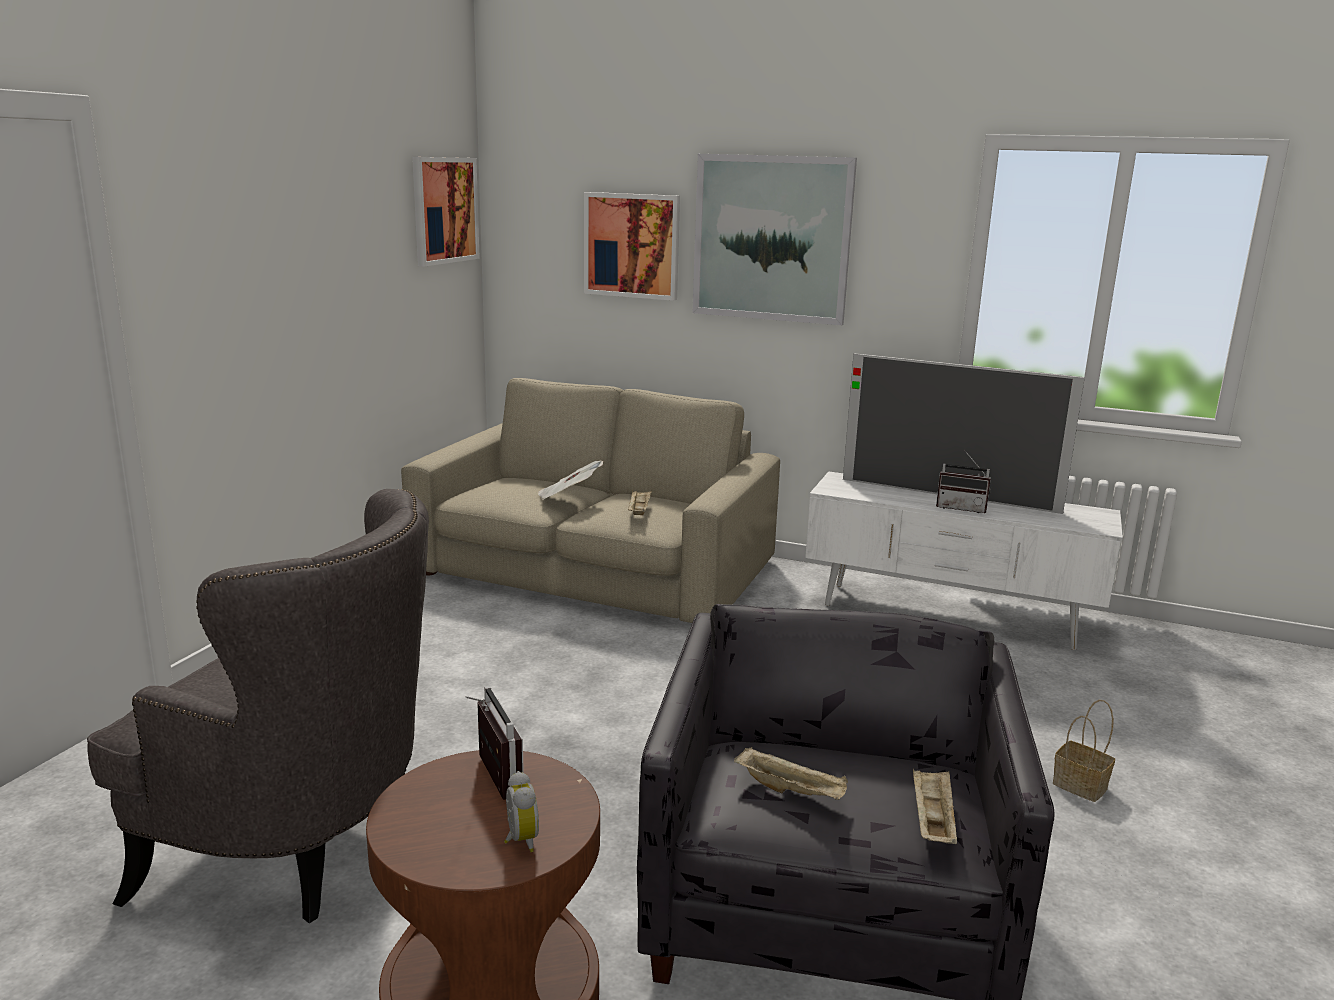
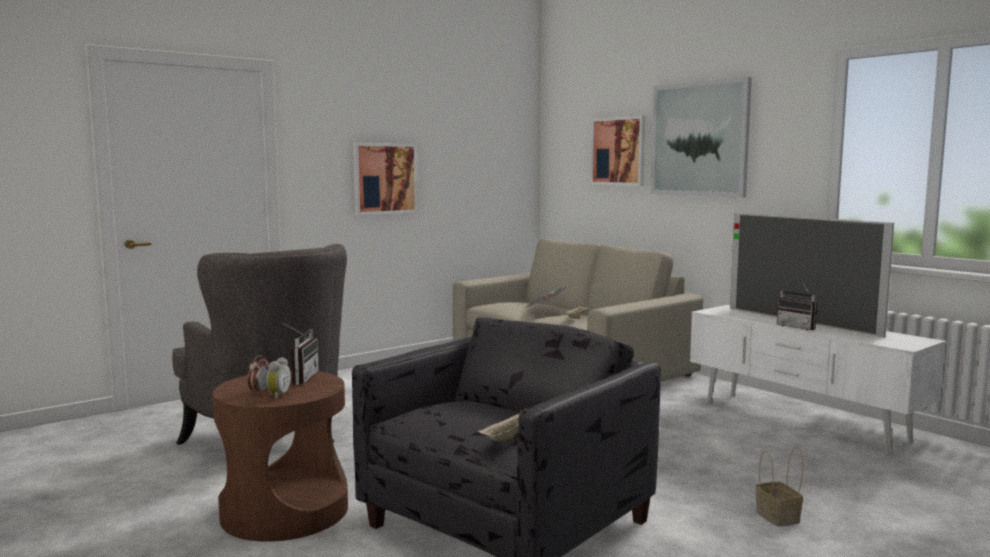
camera: 30 degrees right, 10 degrees down
(444, 210) = (508, 133): picture -> picture (385, 178)
(471, 837) = (259, 391): none -> alarm clock
(791, 791) = (451, 413): beige tray -> none

